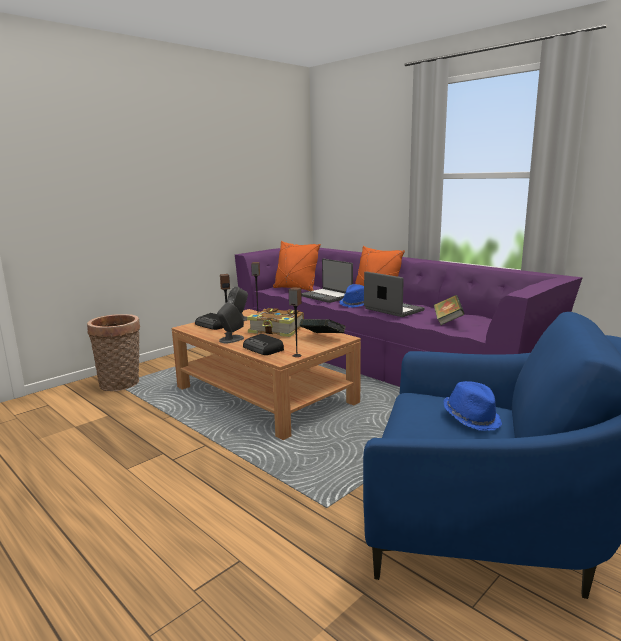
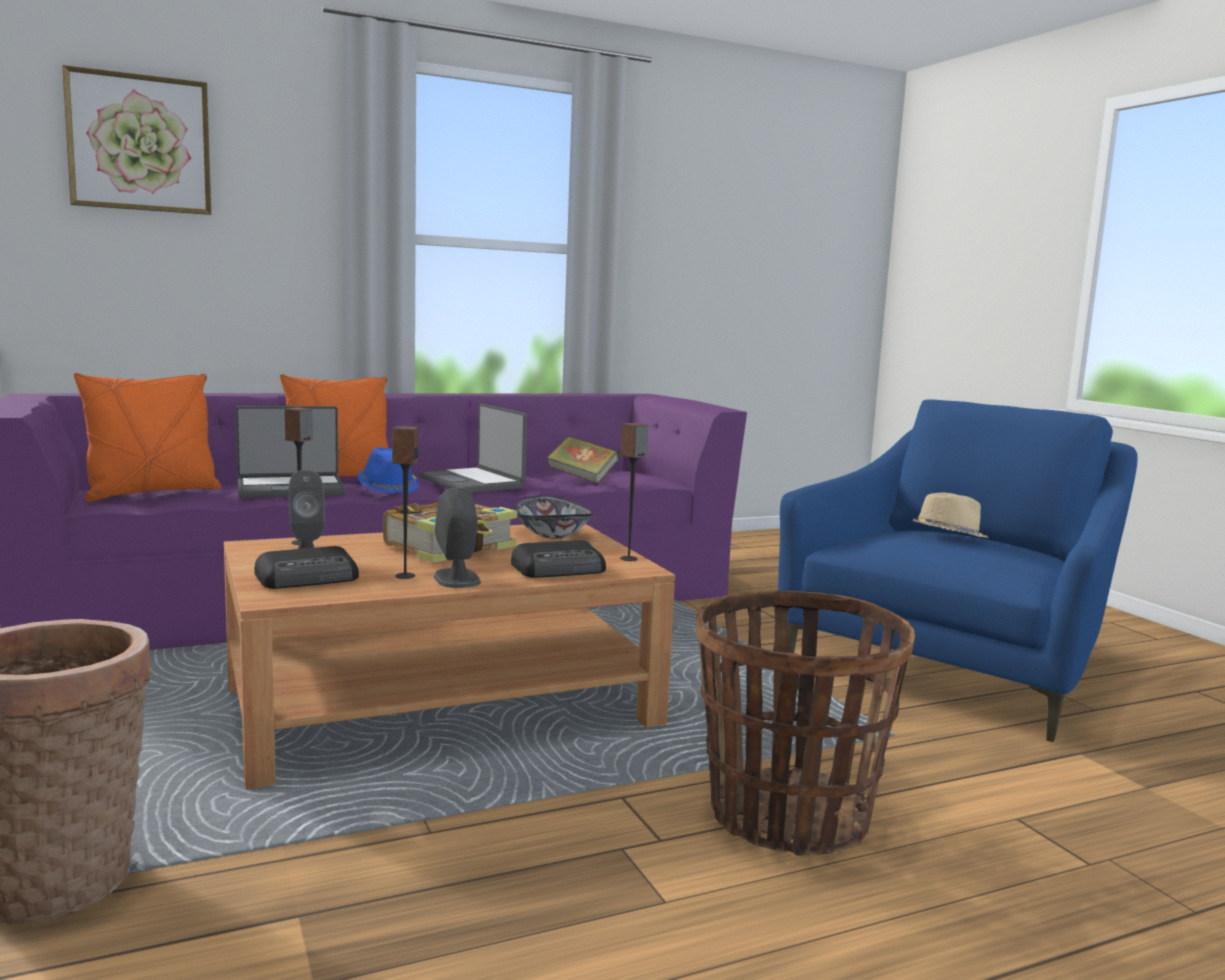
camera: 70 degrees left, 5 degrees down
(206, 485) = (787, 816): none -> basket
(322, 338) = (551, 534): book -> bowl
(348, 144) = (139, 143): none -> picture
(393, 310) = (473, 482): laptop -> laptop turned 105 degrees counterclockwise
(472, 418) = (947, 536): blue hat -> beige hat

